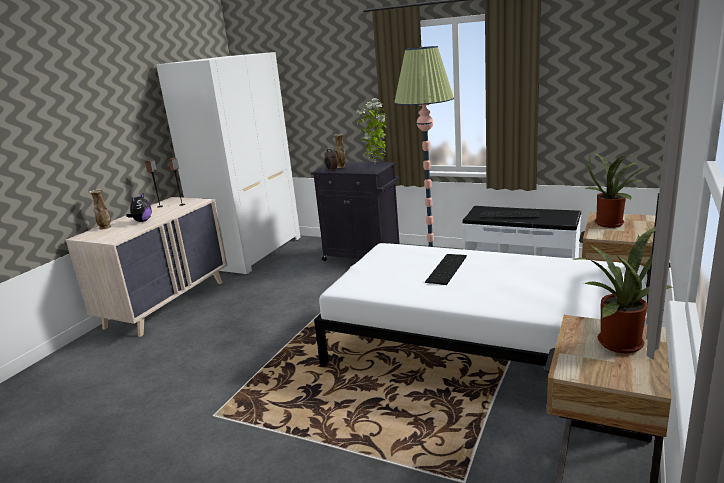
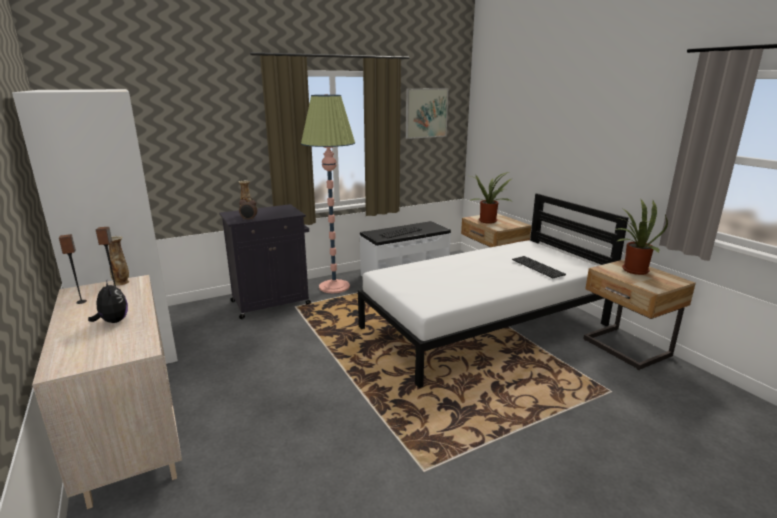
camera: 55 degrees left, 0 degrees up
(105, 227) = (65, 347): vase -> vase (122, 282)
(376, 164) = (276, 208): potted plant -> none
(447, 269) = (458, 272): keyboard -> keyboard (539, 267)
(590, 61) = (426, 113): none -> picture

